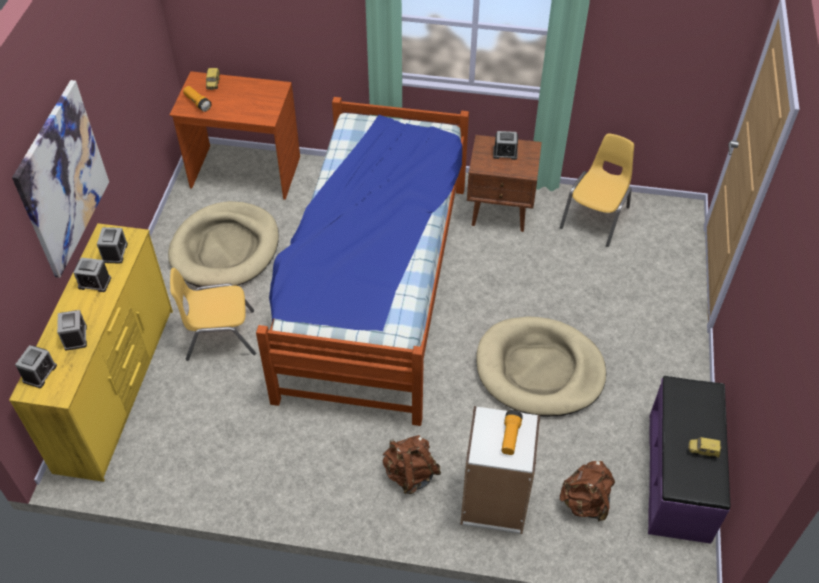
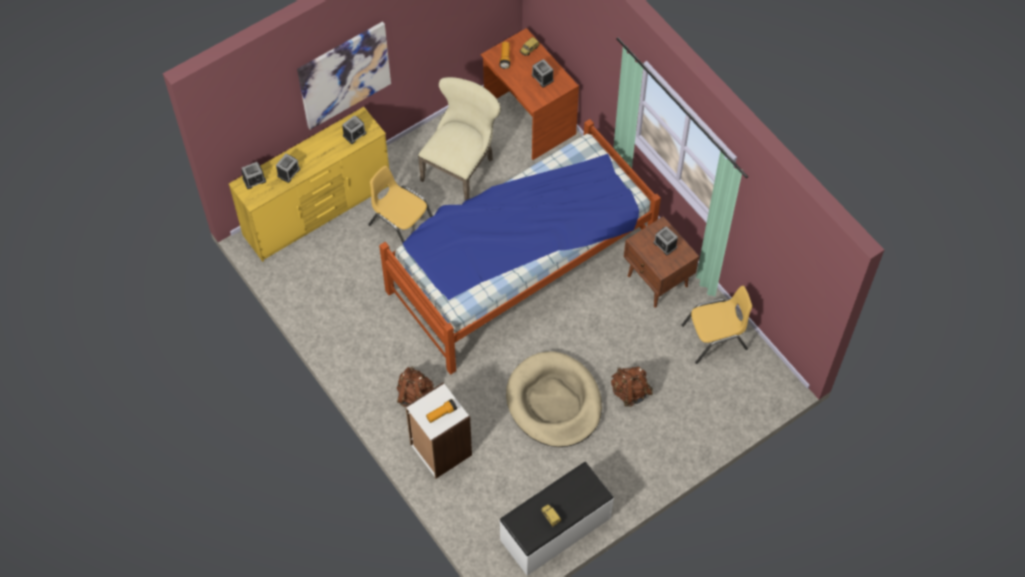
camera: 45 degrees right, 10 degrees up
(94, 283) = (327, 146): alarm clock -> alarm clock (542, 78)
(225, 249) = (461, 167): beige dog bed -> beige chair
(585, 502) = (487, 494): brown backpack -> brown backpack (630, 392)
(680, 476) = (556, 529): purple bench -> white bench

